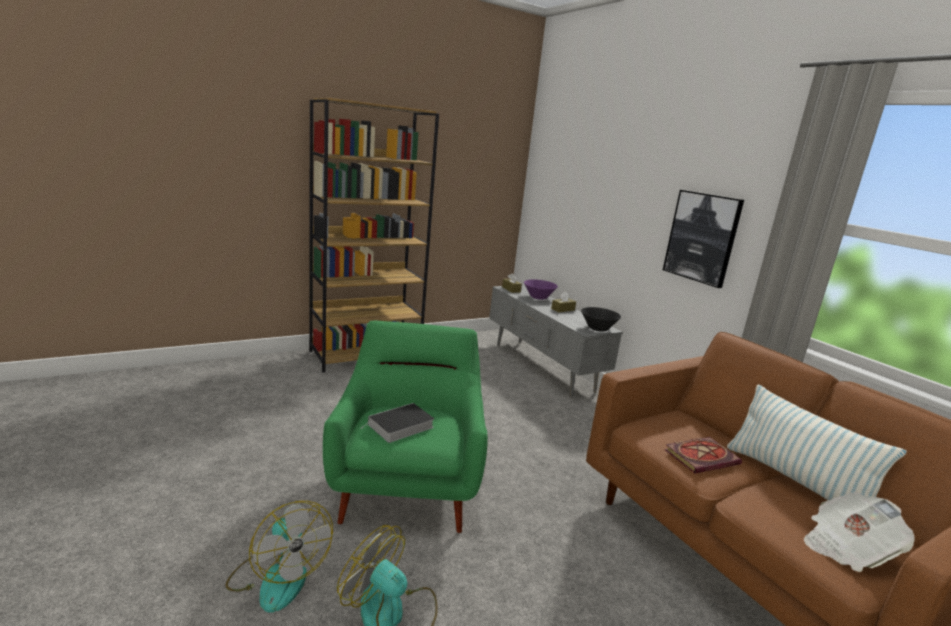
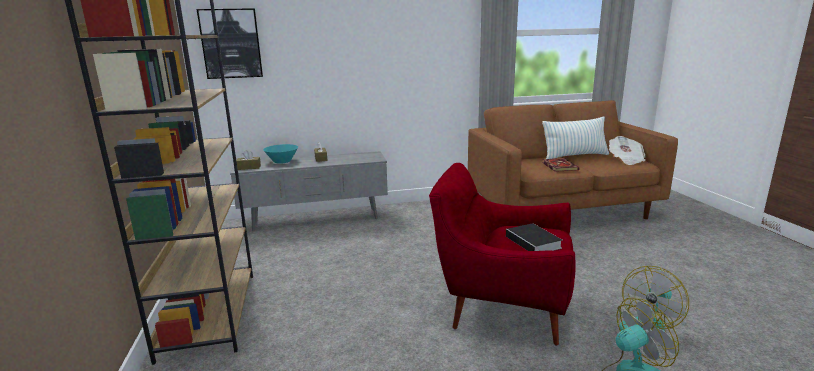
camera: 70 degrees left, 0 degrees up
(407, 486) = (501, 306): green armchair -> red armchair
(538, 297) = (282, 161): purple bowl -> turquoise bowl
(598, 328) = (372, 155): black bowl -> none
(702, 237) = (424, 59): picture -> picture (231, 44)

